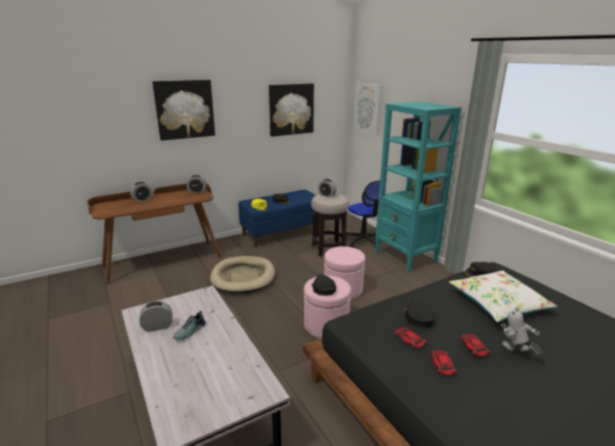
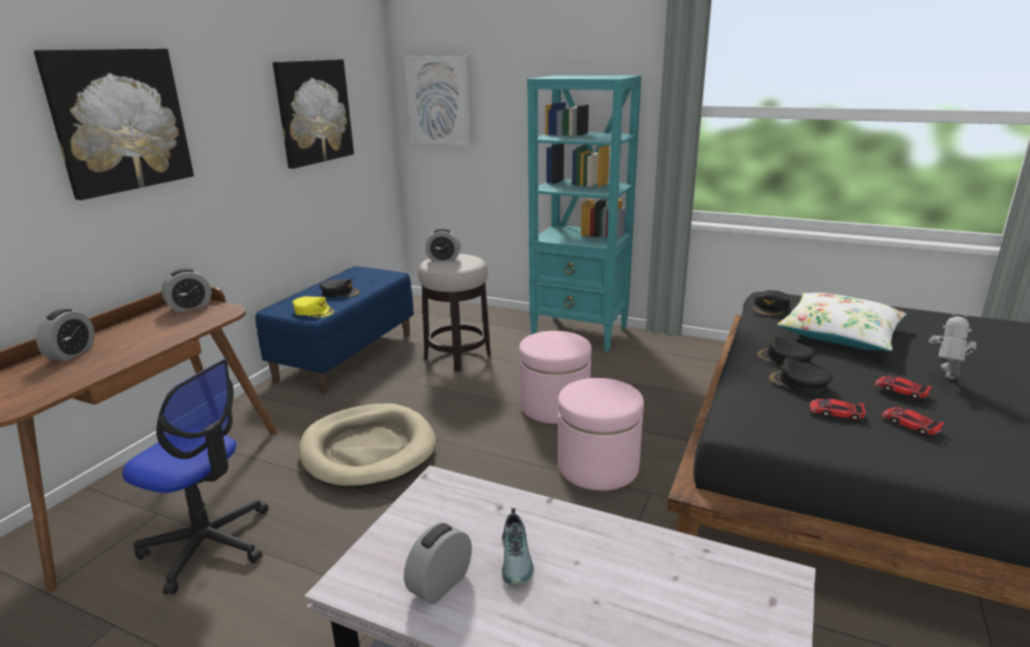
camera: 35 degrees left, 0 degrees up
(323, 288) = (602, 400): black cap -> black cap (784, 359)
(363, 240) = (495, 328): office chair -> office chair (208, 545)
(515, 355) = (944, 382): toy robot -> toy robot turned 105 degrees clockwise

